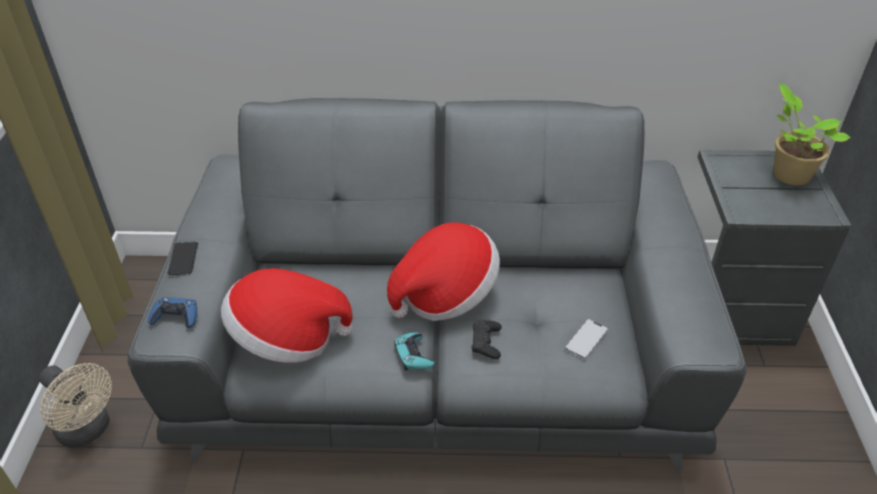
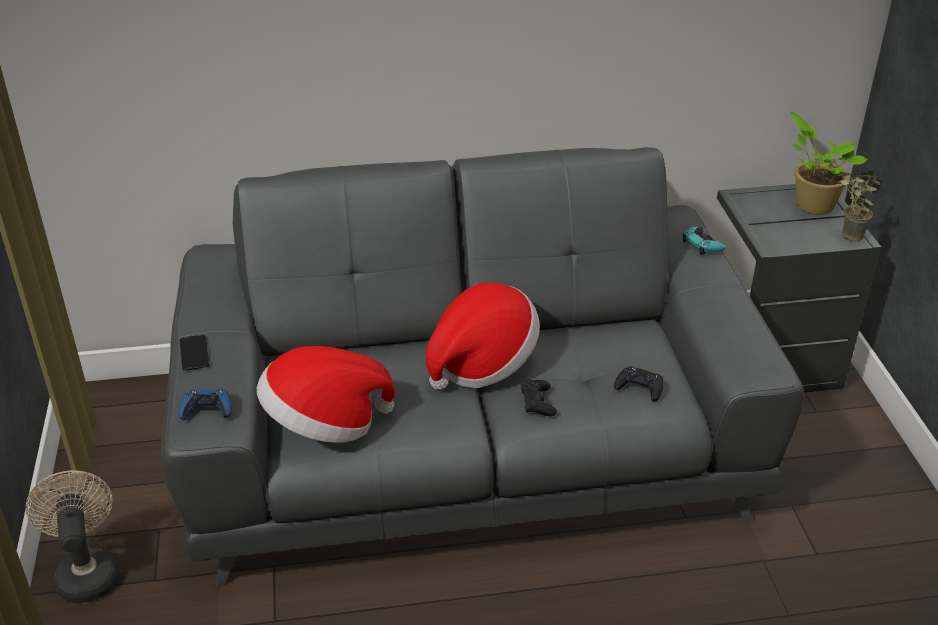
camera: 10 degrees left, 5 degrees down
(88, 430) = (86, 571): beige fan -> beige fan turned 135 degrees counterclockwise
(413, 355) = (465, 423): turquoise game controller -> turquoise game controller (702, 244)
(586, 340) = (639, 388): phone -> black game controller
(816, 211) = (845, 237): none -> potted plant

